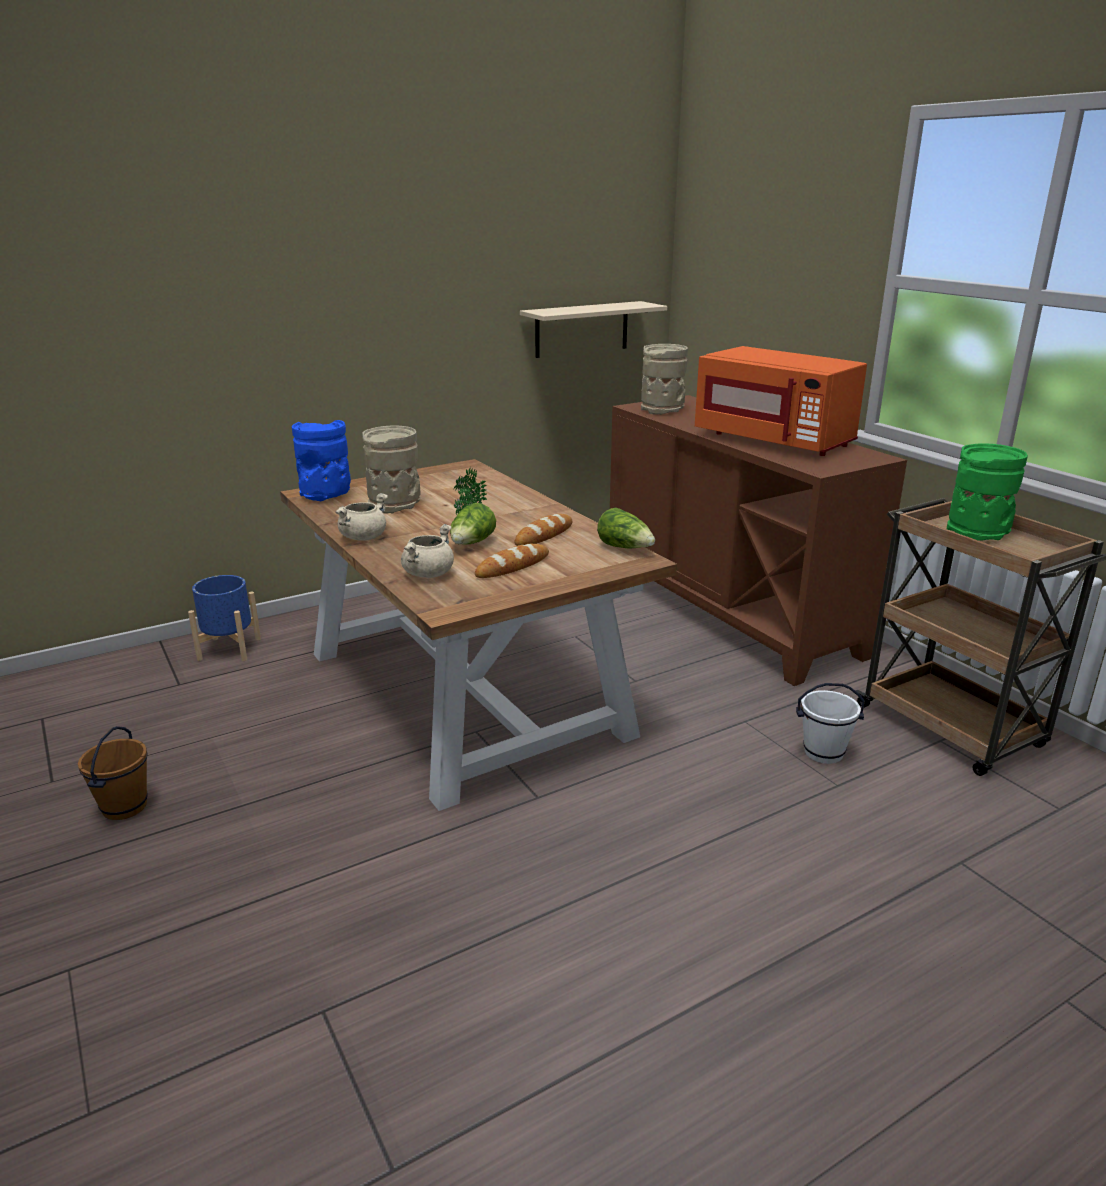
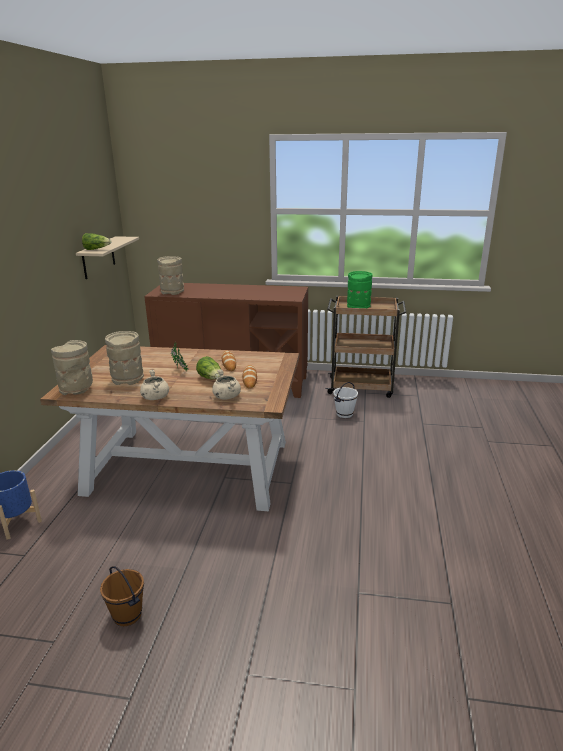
camera: 50 degrees left, 0 degrees up
(325, 496) = (77, 390): blue vase -> beige vase
(625, 548) = (270, 355): lettuce -> lettuce (96, 249)
(774, 440) = (250, 292): orange microwave -> none

